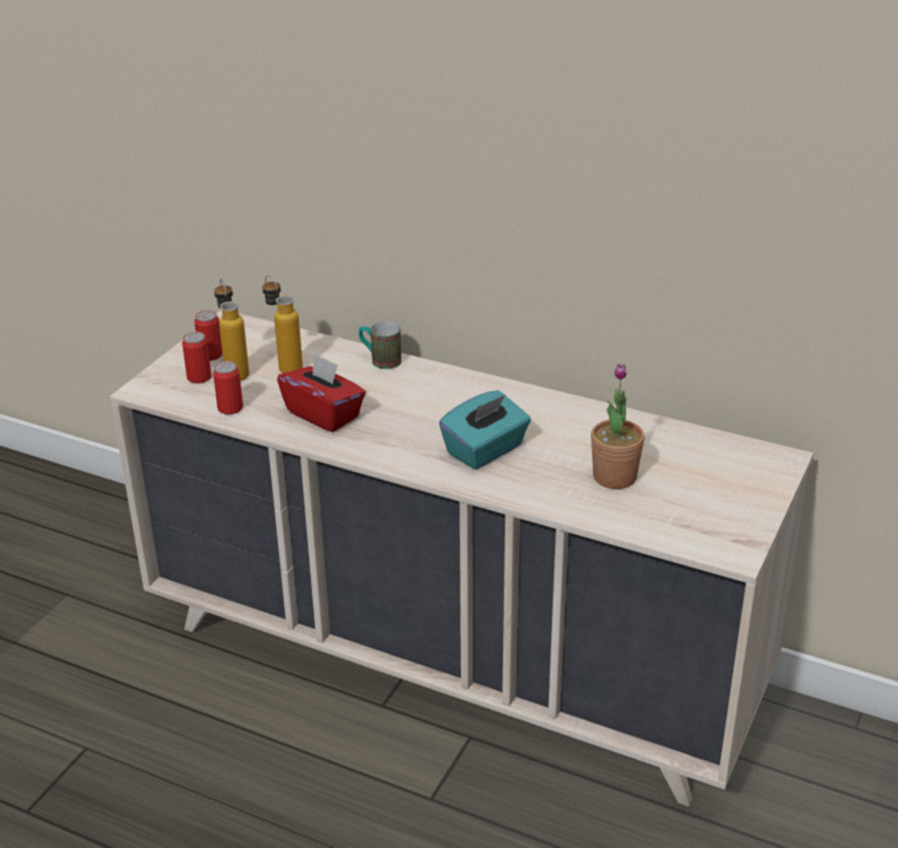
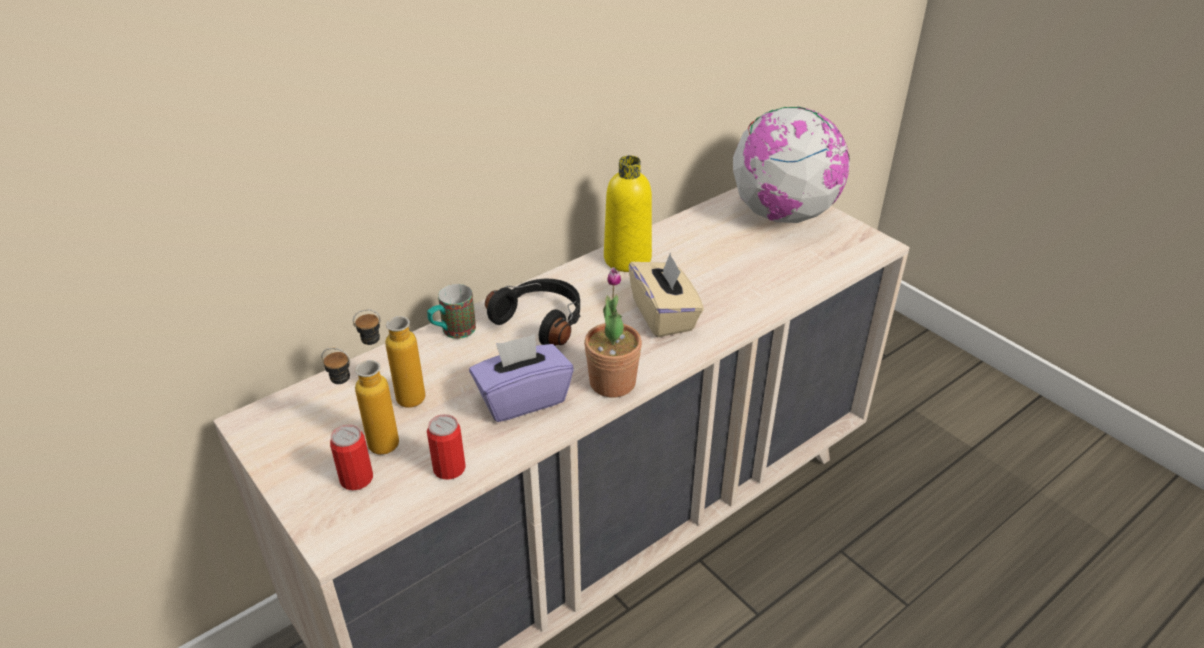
camera: 65 degrees left, 5 degrees up
(211, 355) = (314, 456): can -> none
(324, 414) = (522, 398): red tissue box -> purple tissue box
(426, 394) = (541, 321): none -> black headphones
(485, 450) = (664, 315): turquoise tissue box -> beige tissue box
(555, 410) = (627, 259): none -> yellow bottle
(614, 477) = (748, 263): potted plant -> potted plant (612, 382)
(731, 479) = (783, 214): none -> globe

